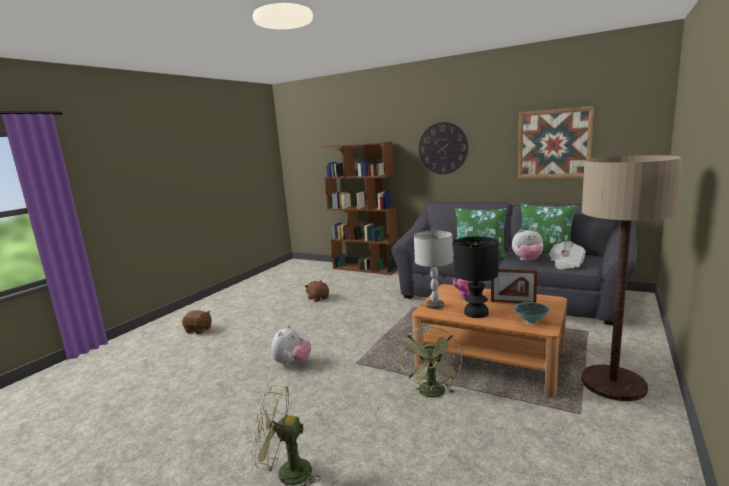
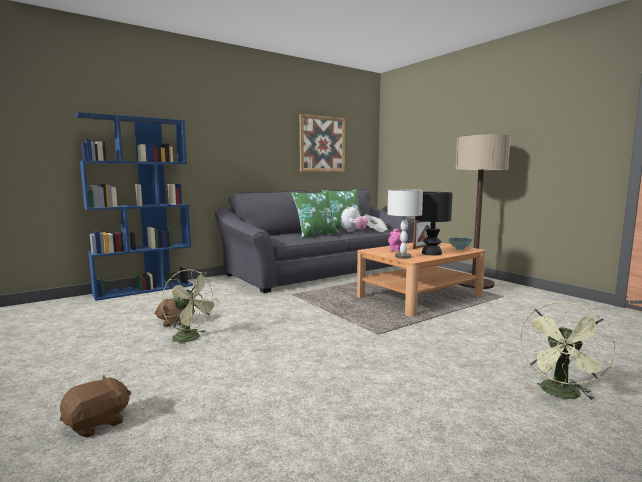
camera: 65 degrees left, 5 degrees down
(292, 363) = (340, 362): plush toy -> none
(366, 268) = (145, 289): brown bookcase -> blue bookcase
(433, 394) = (457, 320): green fan -> green fan (191, 338)
(443, 148) = (235, 138): wall clock -> none

